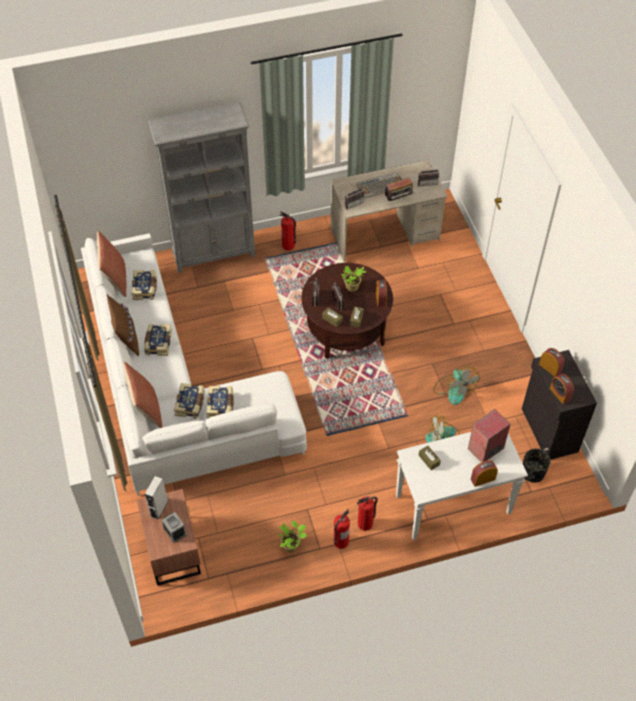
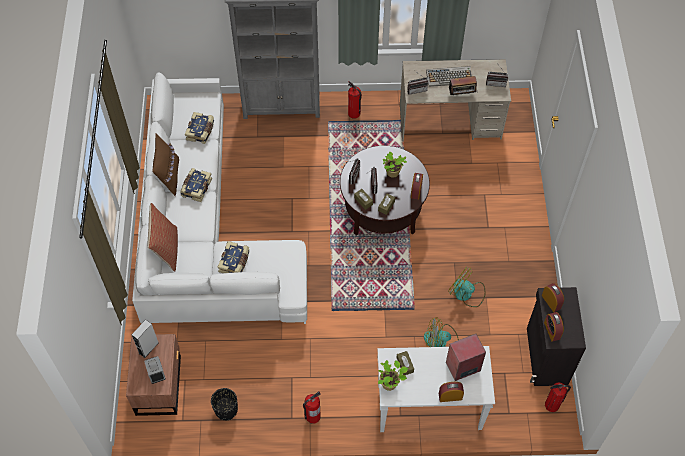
camera: 15 degrees right, 5 degrees up
(115, 279) = (176, 116): pillow -> none
(190, 404) = (208, 254): book -> none
(291, 546) = (266, 409): potted plant -> potted plant (390, 383)
(365, 523) = (341, 405): fire extinguisher -> fire extinguisher (552, 405)
(454, 389) = (466, 293): fan -> fan turned 135 degrees clockwise
(532, 473) = (516, 395): black planter -> black planter (226, 410)

